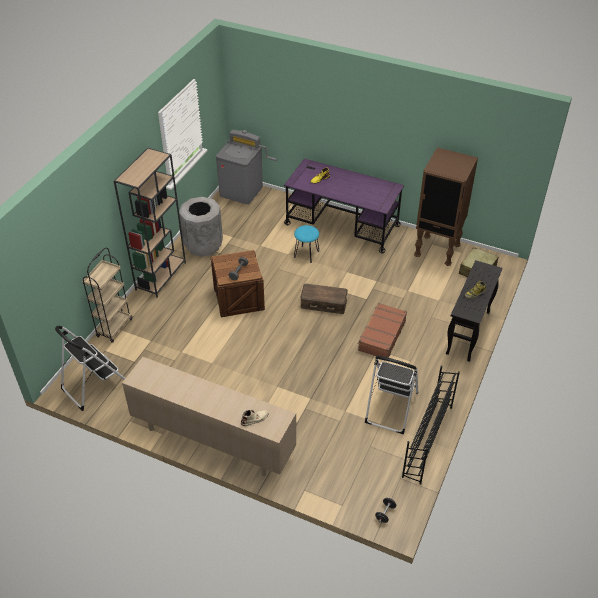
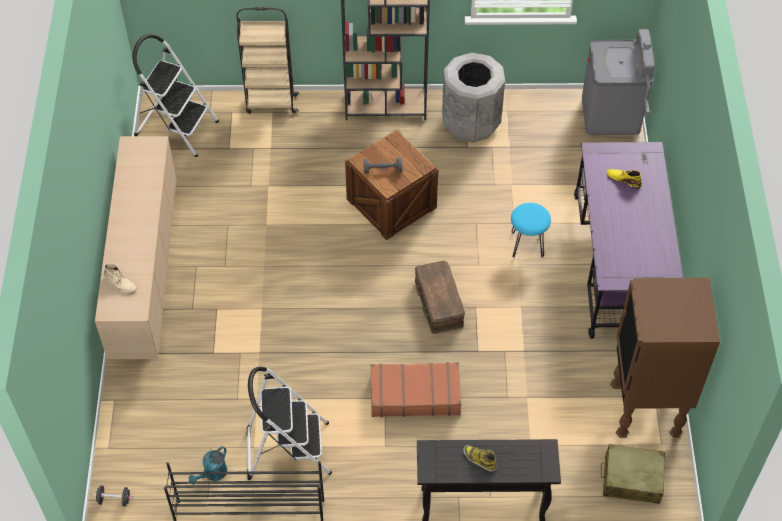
camera: 65 degrees right, 10 degrees up
(390, 452) = (212, 474): none -> turquoise watering can

